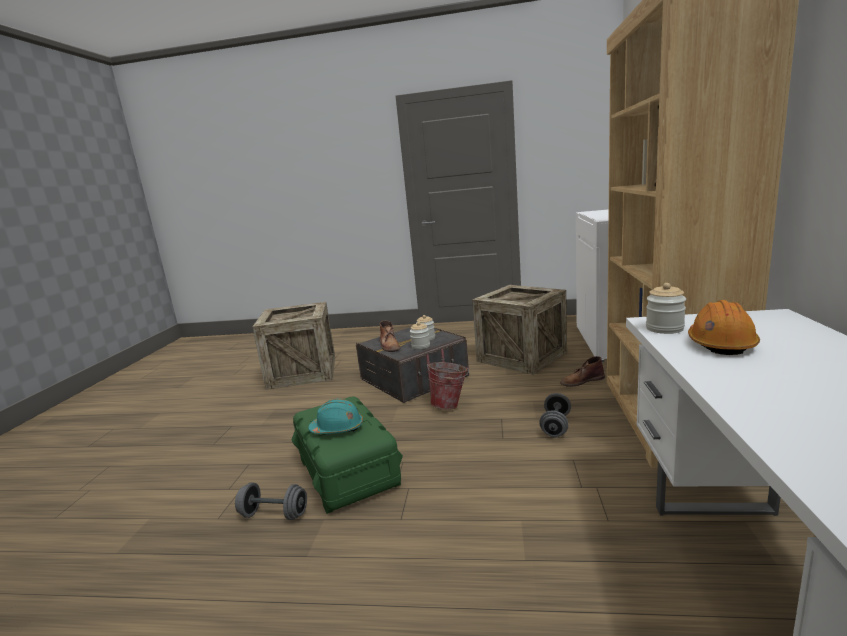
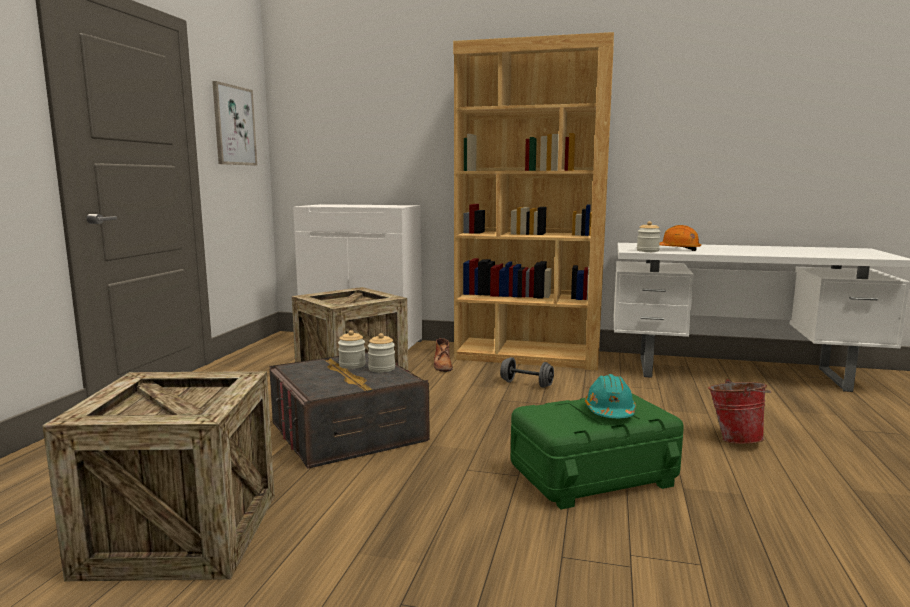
camera: 85 degrees left, 5 degrees down
(274, 514) = (682, 519): grey dumbbell -> none
(389, 345) = (354, 383): brown boot -> none
(450, 405) = (454, 417): bucket -> bucket (735, 439)
(565, 145) = (234, 125): none -> picture

